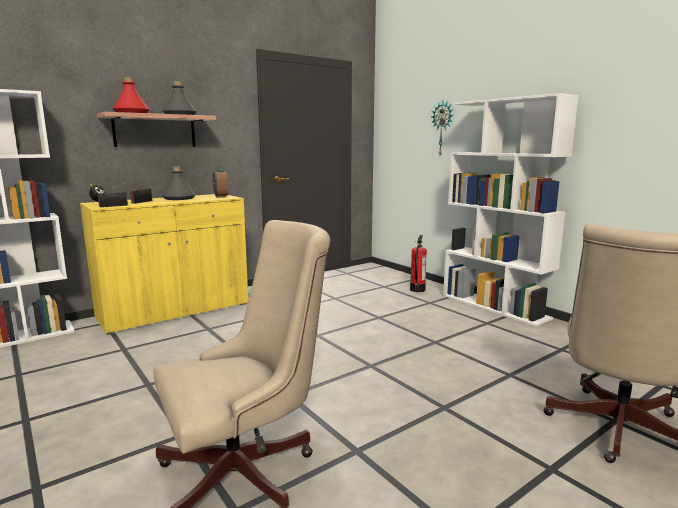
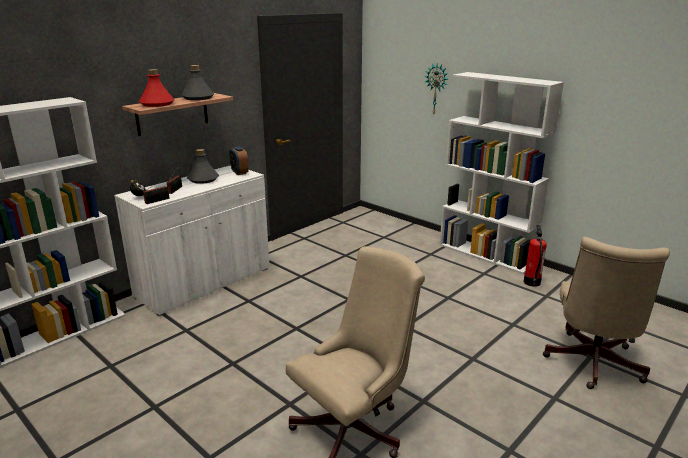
camera: 10 degrees left, 10 degrees up
(175, 311) = (204, 283): yellow cabinet -> white cabinet
(417, 289) = (414, 239): fire extinguisher -> fire extinguisher (531, 282)

